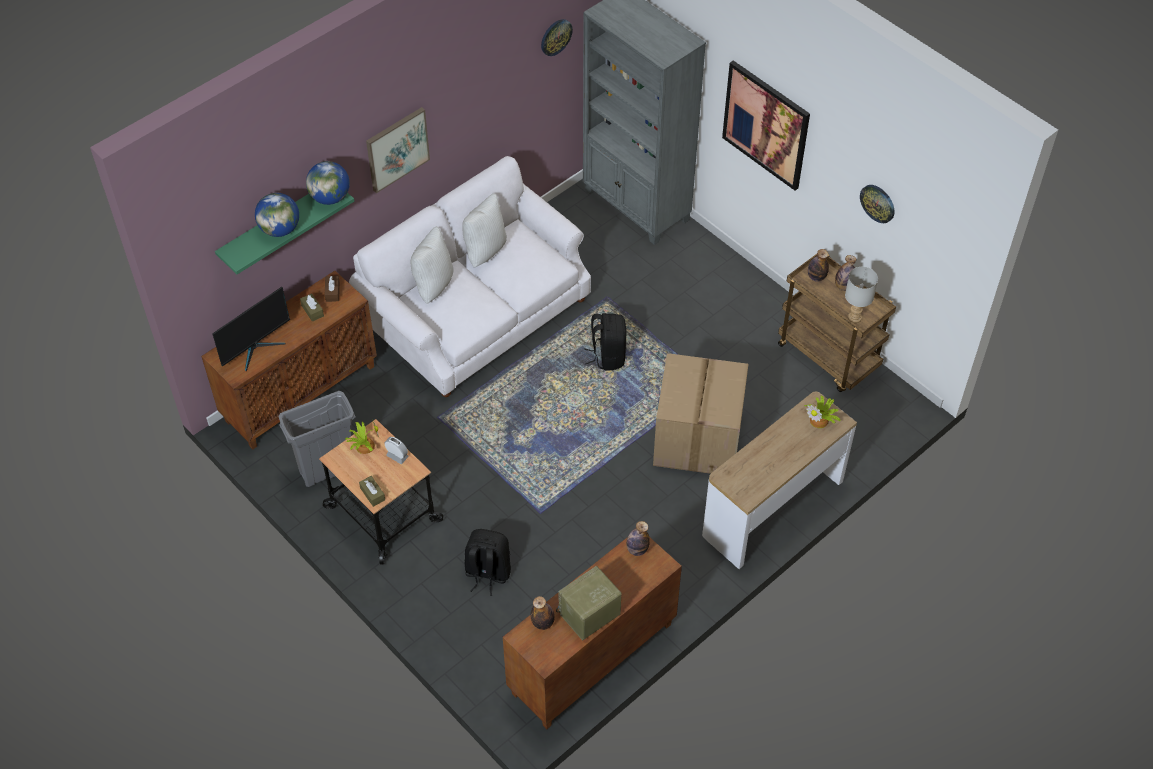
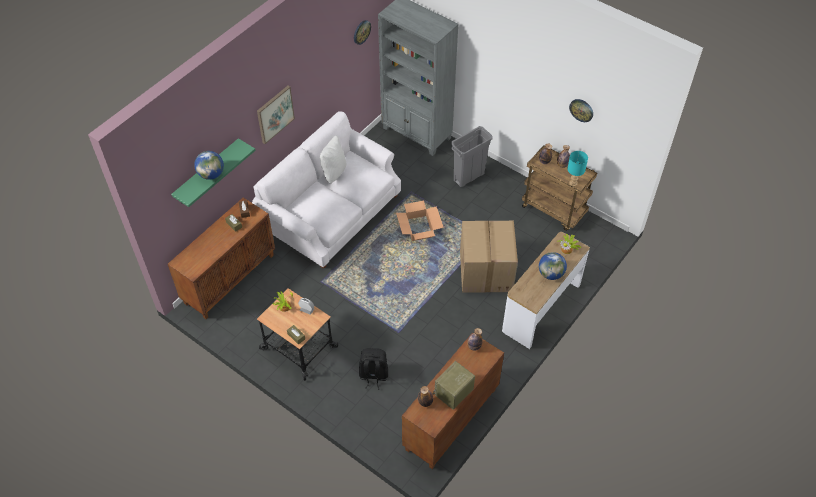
camera: 10 degrees left, 0 degrees up
(256, 348) = (202, 254): monitor -> none
(327, 470) = (257, 325): grey trash can -> grey trash can (468, 177)
(330, 197) = (239, 150): globe -> globe (550, 274)
(433, 285) = (305, 198): white pillow -> none
(607, 356) = (419, 228): black backpack -> cardboard box
(766, 125) = (502, 71): picture -> none
(855, 317) = (573, 183): grey table lamp -> turquoise table lamp

